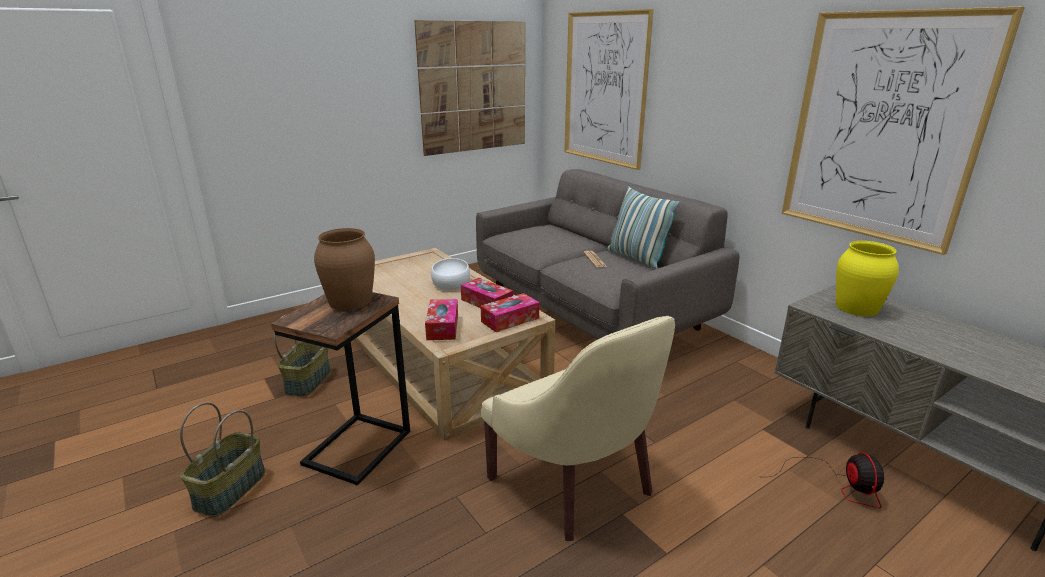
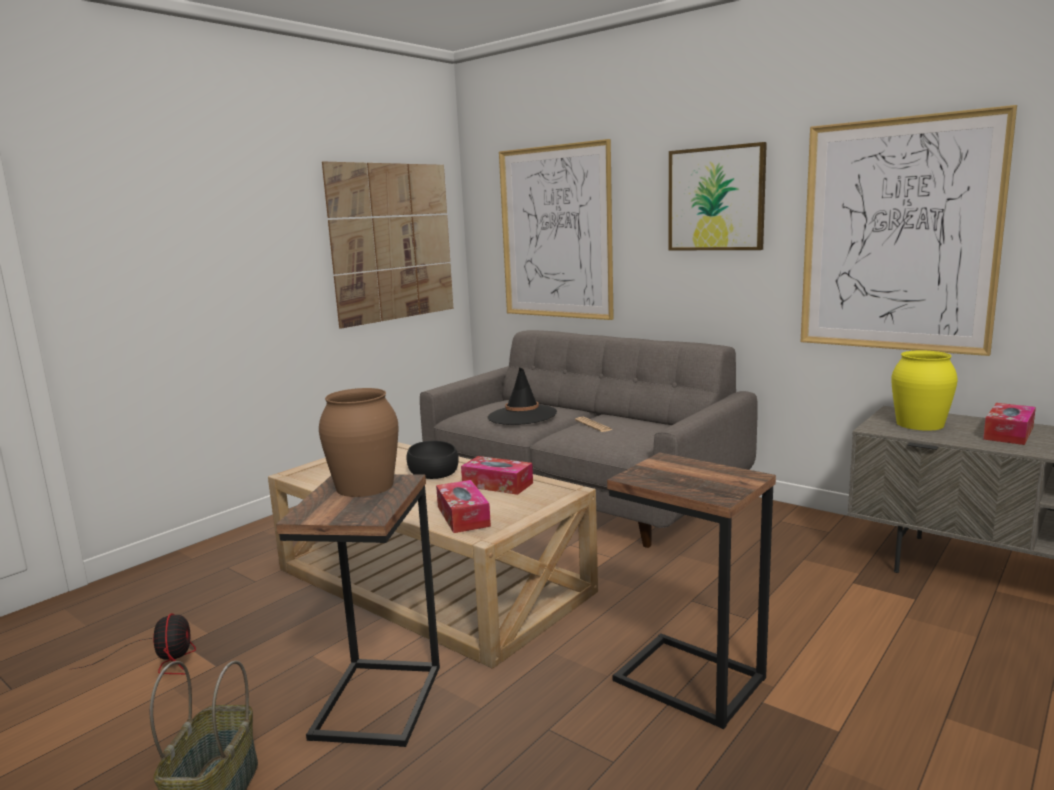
camera: 15 degrees left, 10 degrees down
(308, 380) = (254, 635): basket -> none
(450, 281) = (432, 469): white bowl -> black bowl
(510, 320) = (542, 497): tissue box -> tissue box (1008, 433)
(547, 242) = (522, 416): none -> black hat
(576, 483) = (688, 681): beige armchair -> side table
(636, 258) = (639, 419): pillow -> none
(731, 73) = (716, 199): none -> picture
(835, 484) = (962, 621): fan -> fan (162, 659)

